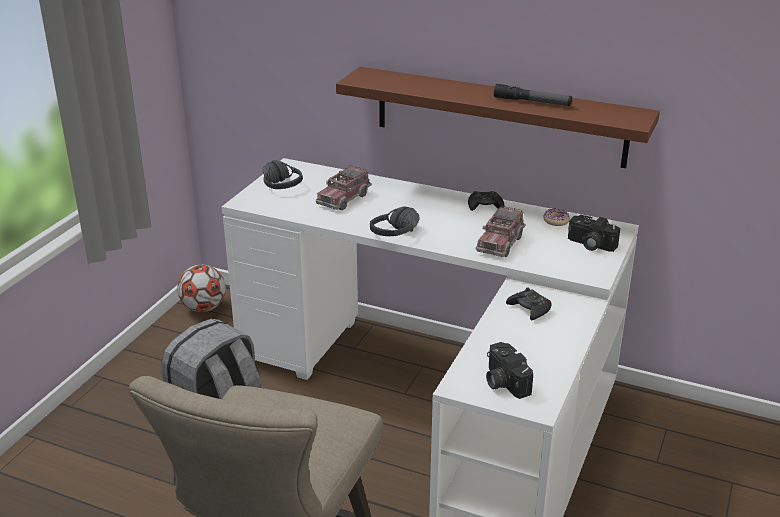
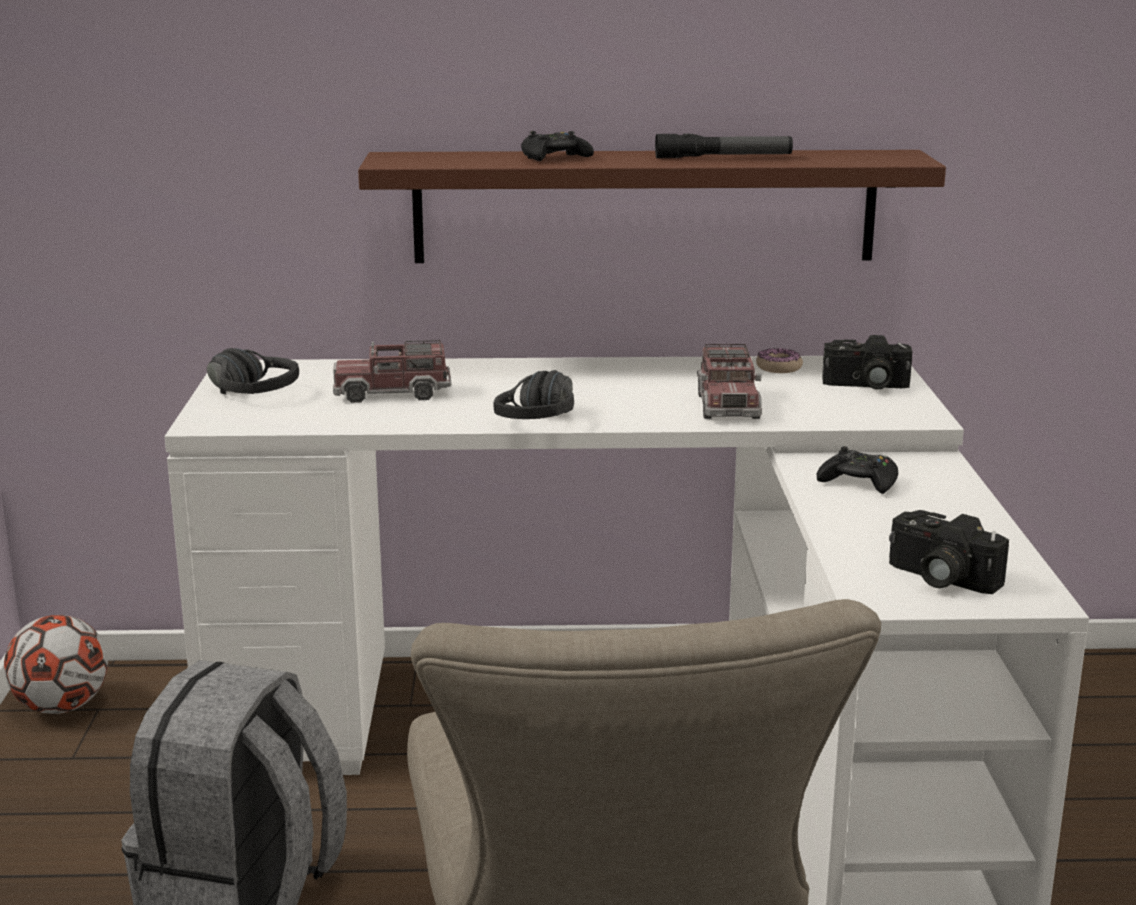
camera: 25 degrees left, 10 degrees down
(343, 198) = (392, 393): toy truck -> toy truck turned 75 degrees clockwise
(485, 206) = (646, 367): black game controller -> black game controller (554, 158)

